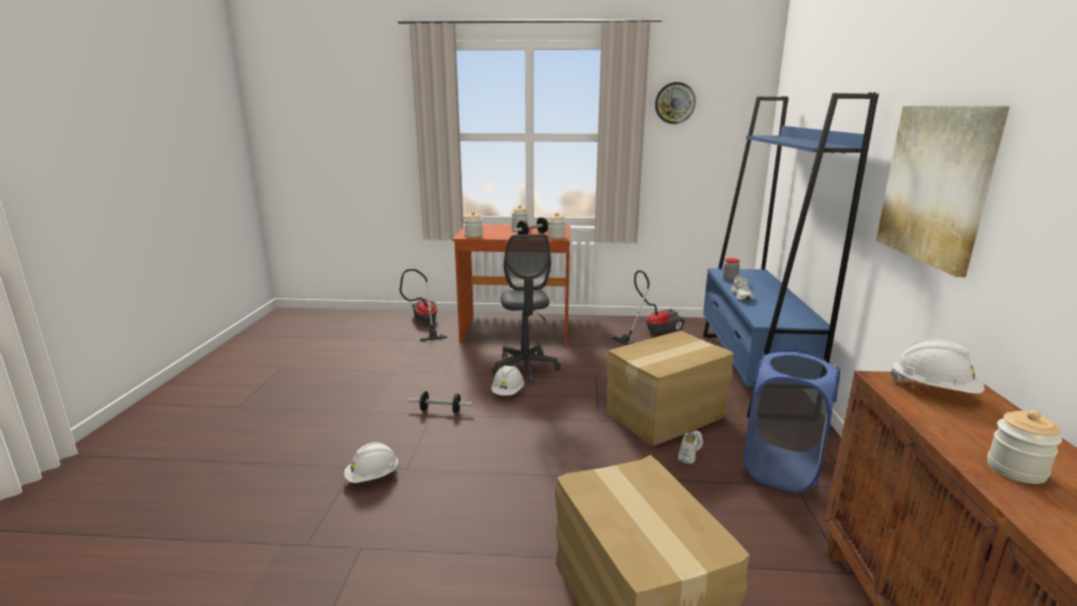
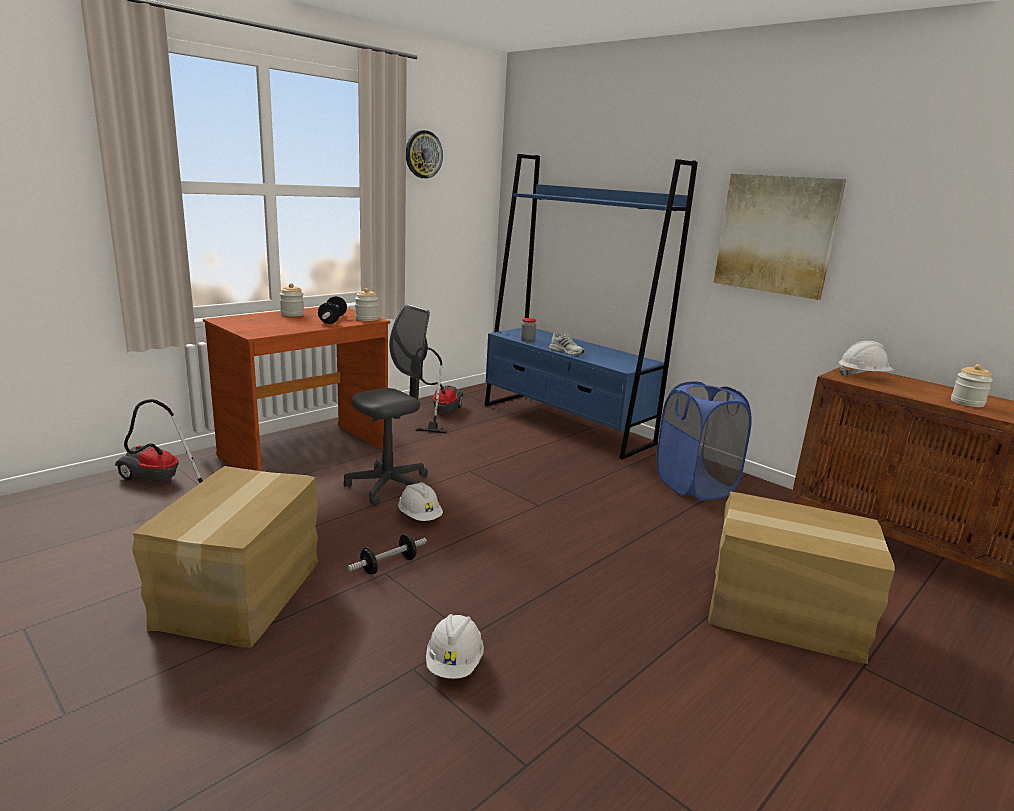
camera: 50 degrees left, 0 degrees up
(474, 236) = (266, 331): jar -> none
(525, 367) = (389, 486): grey office chair -> grey office chair turned 75 degrees counterclockwise
(666, 415) = (575, 480): cardboard box -> cardboard box (242, 593)
(689, 450) = (633, 499): white shoe -> none

